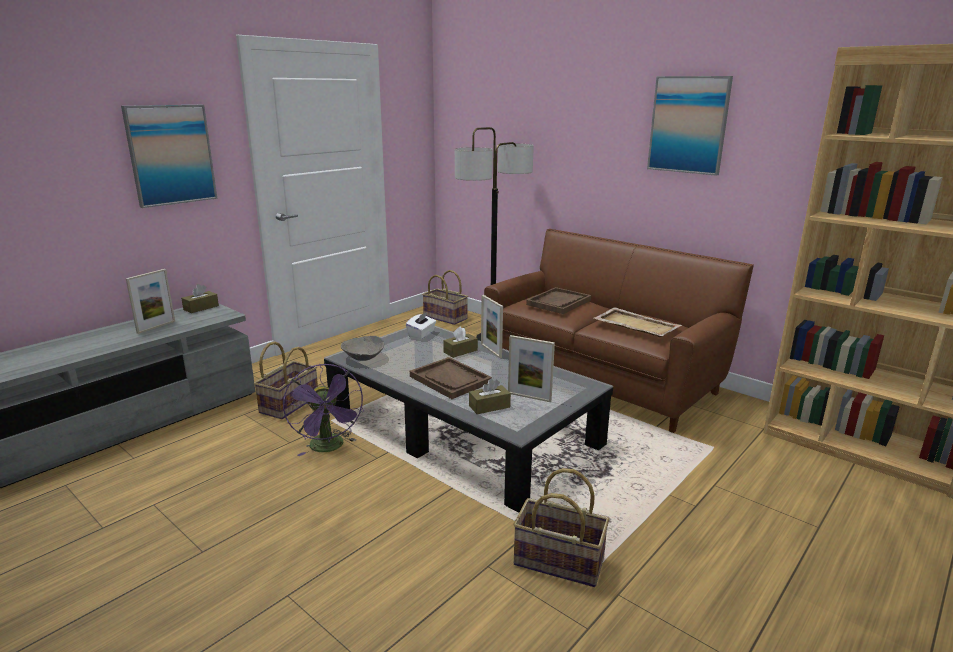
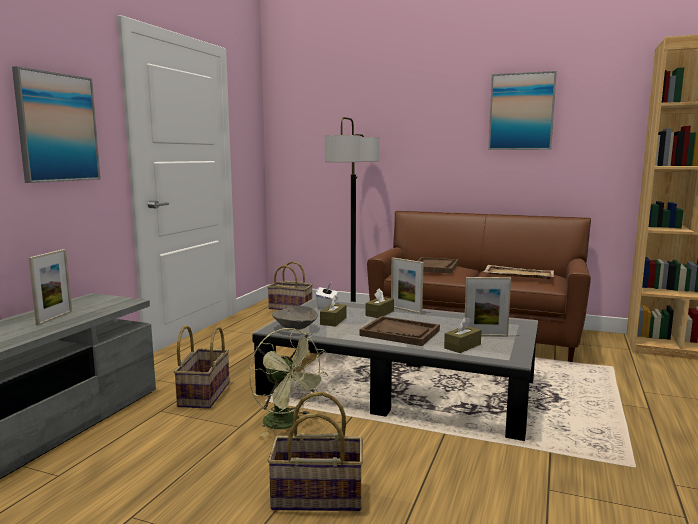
camera: 20 degrees left, 10 degrees down
(201, 308) = (88, 299): brown tissue box -> brown tissue box (333, 321)
(329, 448) = (288, 424): purple fan -> green fan
(558, 562) = (601, 472): basket -> basket (316, 497)

